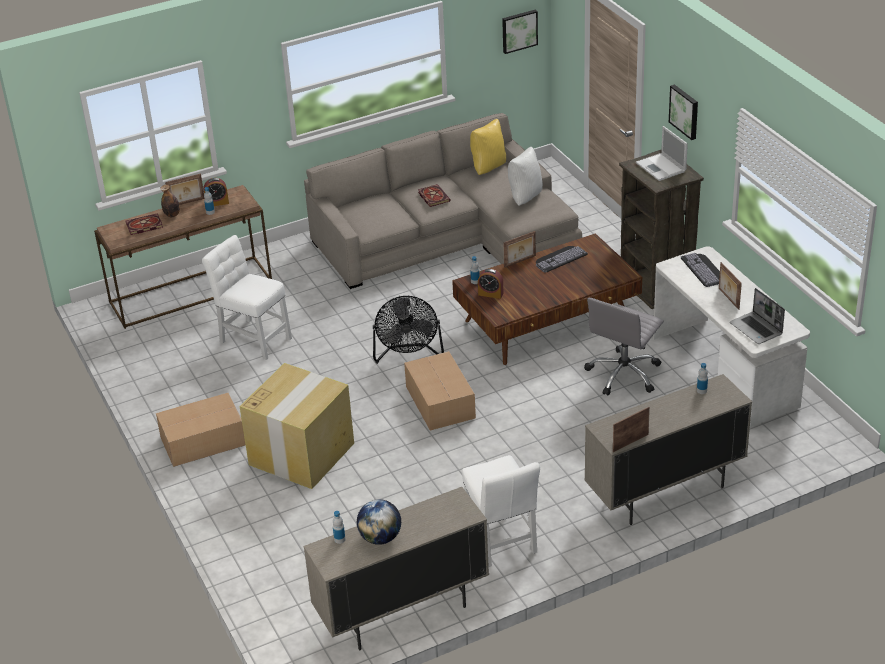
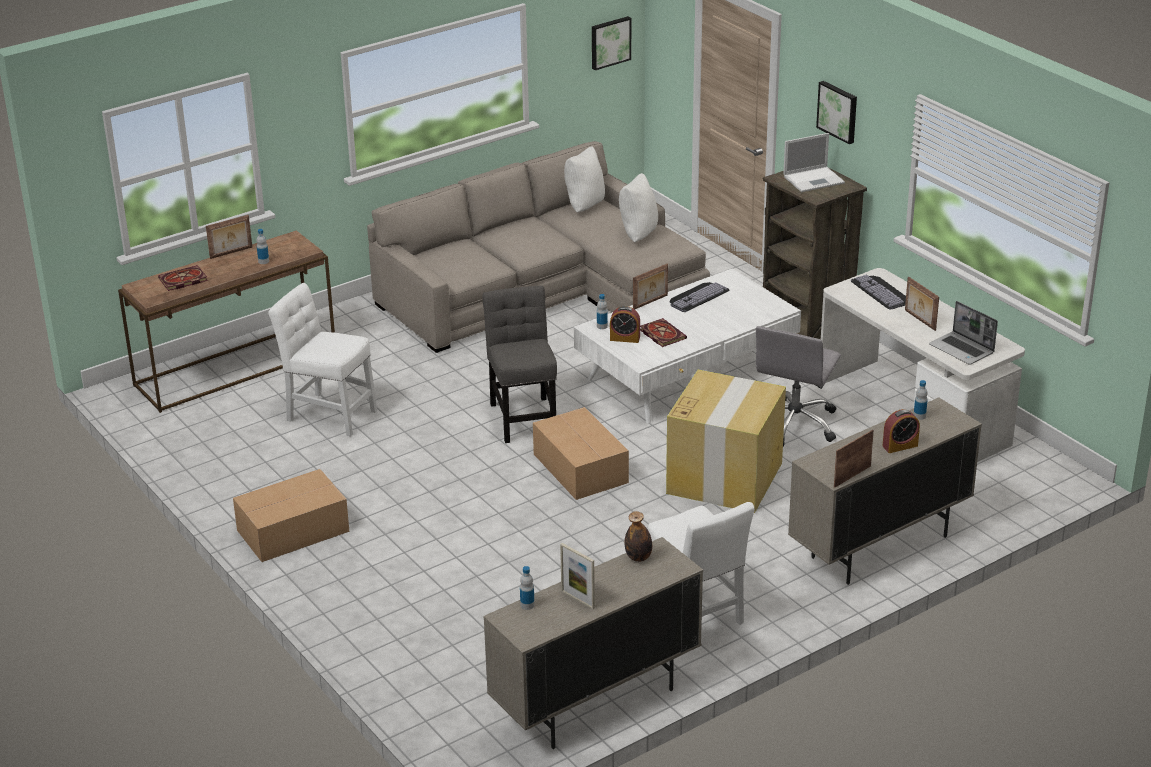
camera: 10 degrees left, 5 degrees down
(172, 215) = (215, 267): bottle -> bottle (638, 557)
(217, 203) = (269, 251): alarm clock -> alarm clock (900, 446)
(302, 453) = (423, 535): cardboard box -> cardboard box (725, 477)
(380, 538) = (577, 599): globe -> picture frame
(405, 352) = (523, 417): black fan -> grey chair
(433, 196) = (526, 238): book -> book (661, 334)
(488, 167) = (584, 206): yellow pillow -> white pillow
(547, 321) = (687, 373): brown coffee table -> white coffee table
(661, 167) = (814, 179): laptop -> laptop turned 75 degrees counterclockwise

